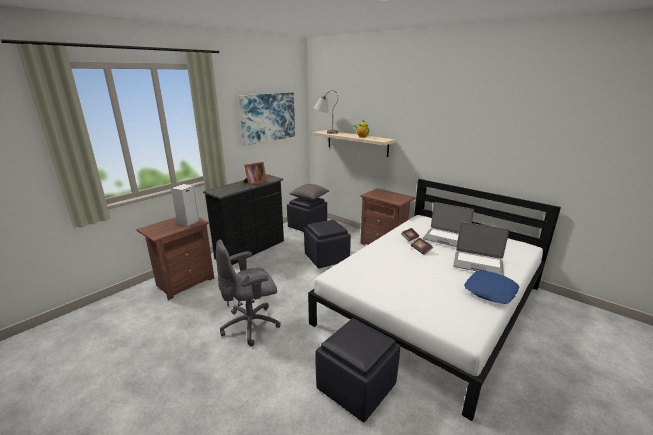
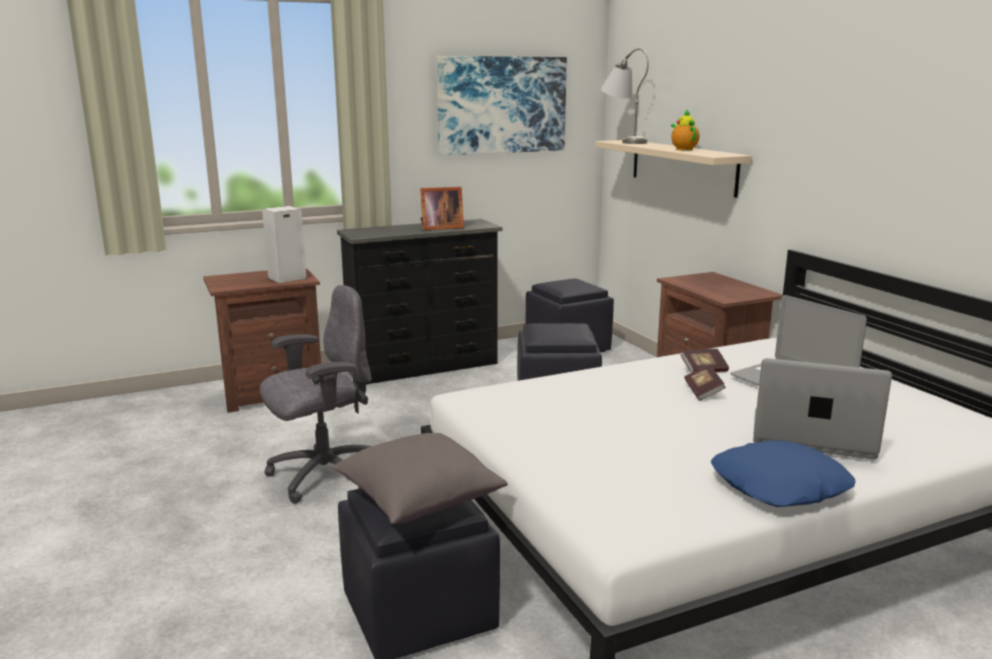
camera: 25 degrees right, 5 degrees down
(251, 325) = (323, 475): grey office chair -> grey office chair turned 150 degrees clockwise
(309, 198) = (575, 284): grey pillow -> grey pillow (418, 500)
(478, 264) = (812, 436): laptop -> laptop turned 150 degrees clockwise

